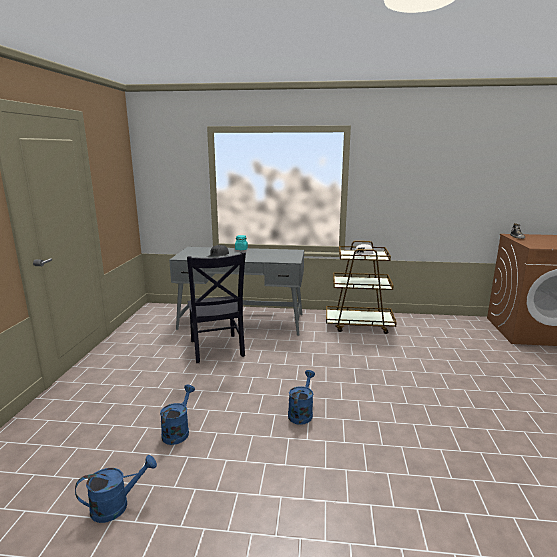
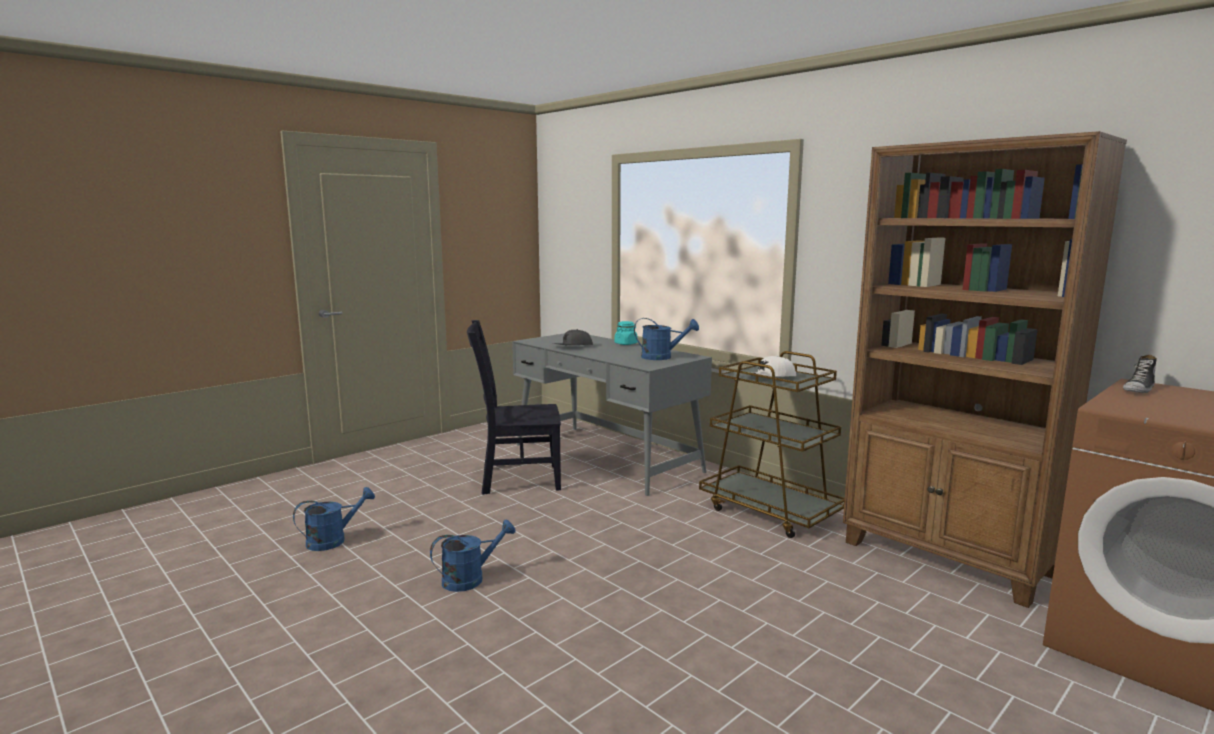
camera: 40 degrees right, 5 degrees down
(117, 505) = (191, 574): blue watering can -> blue watering can (662, 357)
(216, 349) = (516, 479): black chair -> black chair turned 60 degrees clockwise
(442, 323) = (947, 559): none -> brown bookcase

